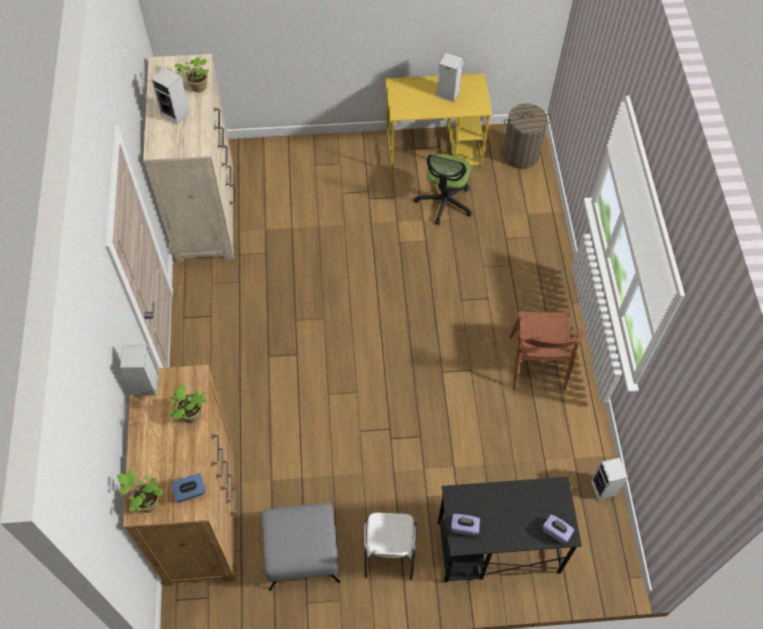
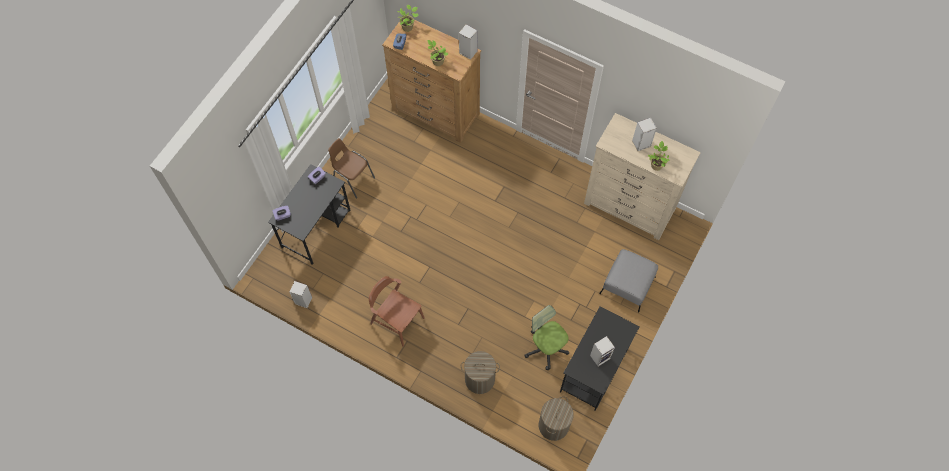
camera: 125 degrees right, 5 degrees up
(302, 552) = (383, 143): grey ottoman -> grey ottoman (627, 285)
(388, 553) = (352, 179): white chair -> brown chair
(434, 150) = (594, 370): yellow desk -> black desk
(531, 242) = (480, 379): none -> laundry basket

